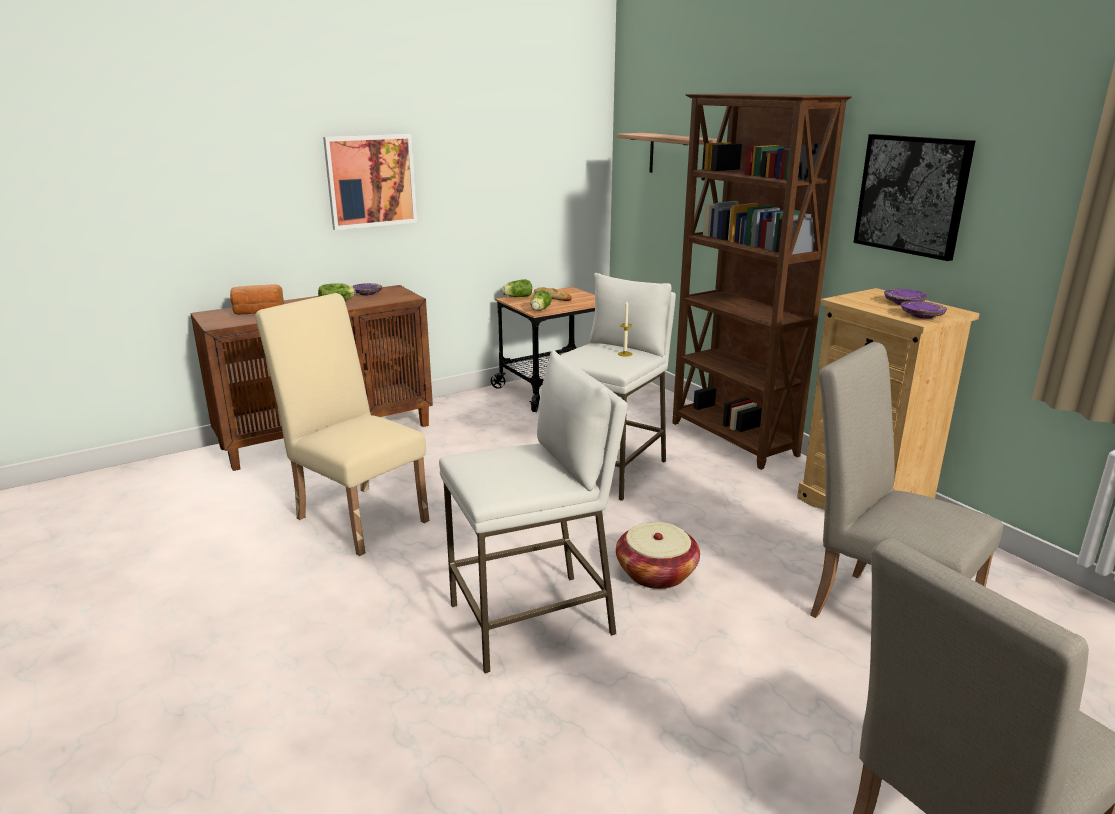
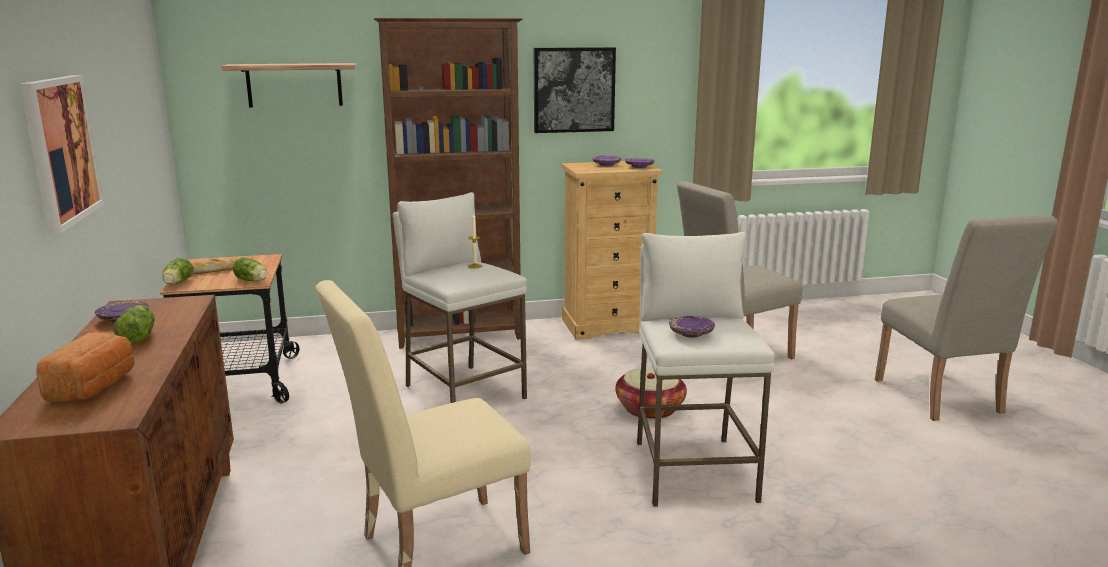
camera: 70 degrees left, 5 degrees down
(491, 461) = (691, 333): none -> purple plate

